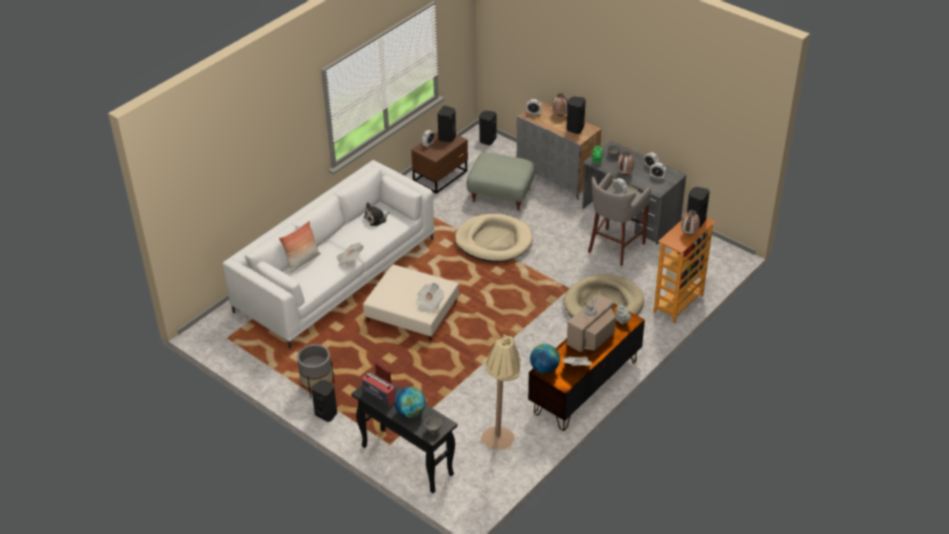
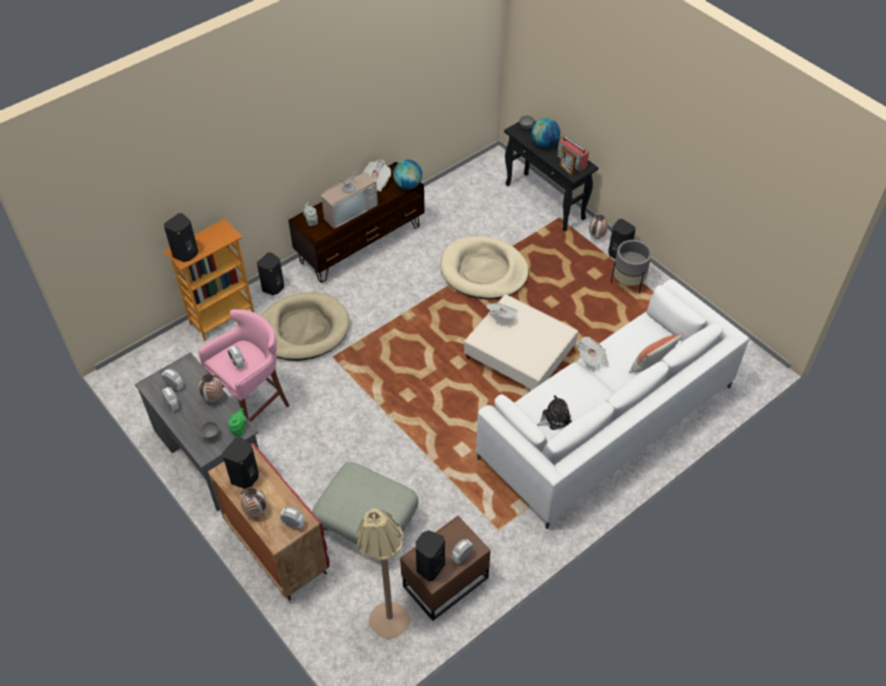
camera: 170 degrees left, 10 degrees up
(487, 140) = (353, 657): black speaker -> black speaker (274, 288)
(494, 241) = (400, 442): beige dog bed -> beige dog bed (484, 271)
(500, 444) = (457, 204): beige floor lamp -> beige floor lamp (388, 611)
(557, 177) = (276, 547): grey cabinet -> red cabinet
(614, 248) = (254, 406): grey stool -> pink stool
(689, 234) = (203, 239): vase -> vase (596, 237)

